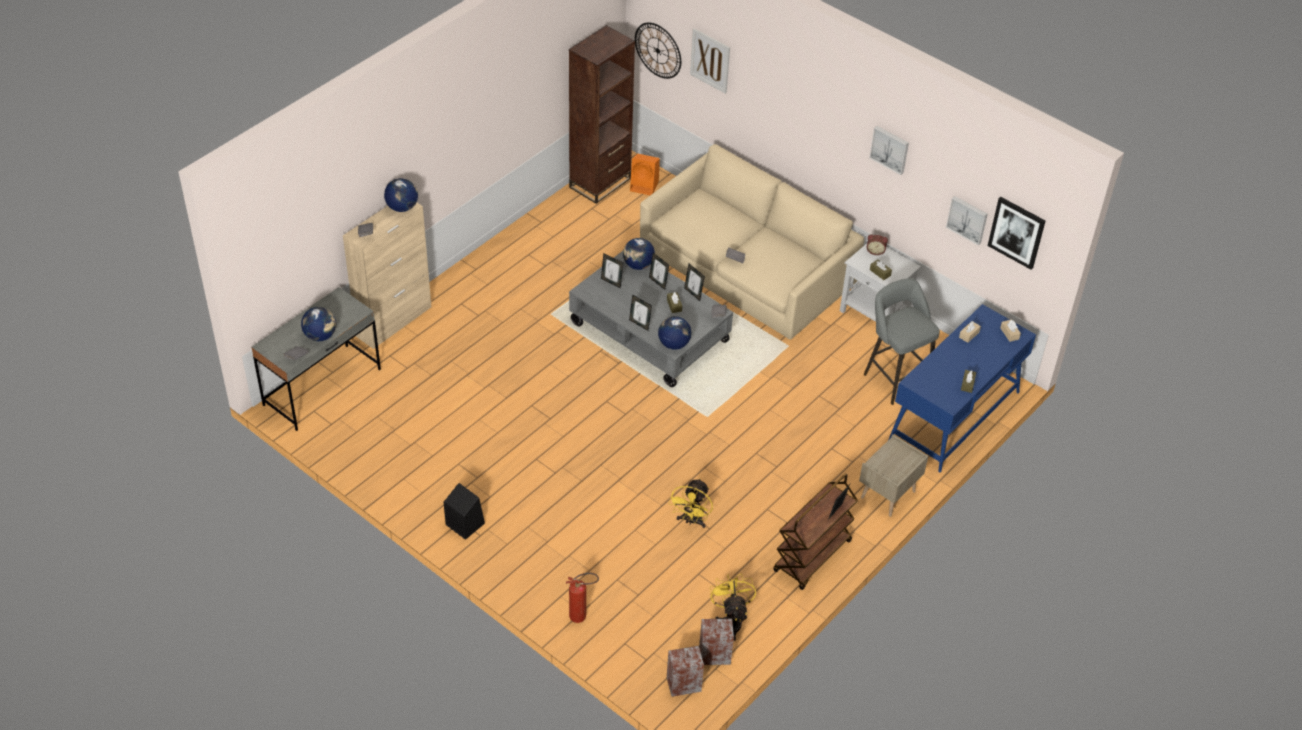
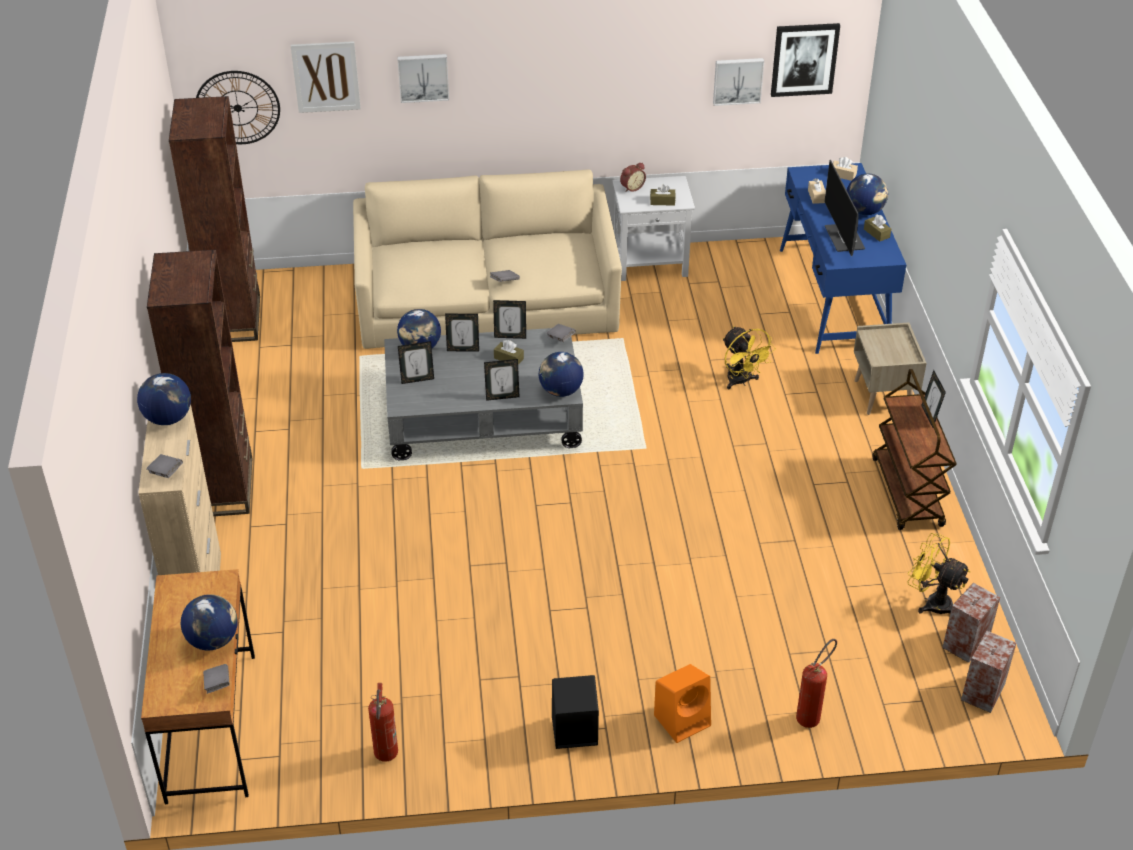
camera: 45 degrees left, 5 degrees down
(322, 387) = (212, 727): grey desk -> brown desk
(371, 463) = (385, 757): none -> fire extinguisher
(475, 273) = (223, 487): none -> brown bookcase
(645, 186) = (284, 294): orange speaker -> orange speaker (683, 719)
(691, 521) = (770, 547): yellow fan -> yellow fan (741, 382)
(890, 149) = (617, 50): picture -> picture (423, 77)
(895, 378) = (745, 301): grey stool -> none
(941, 373) = (845, 239): none -> monitor
(983, 365) = (864, 211): none -> globe

